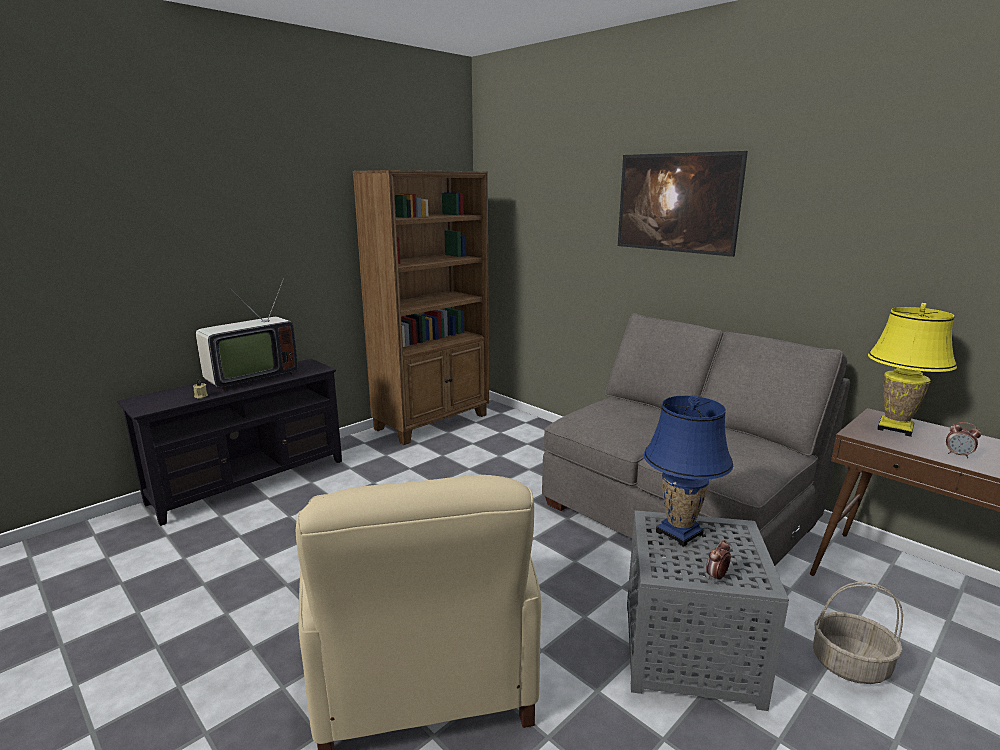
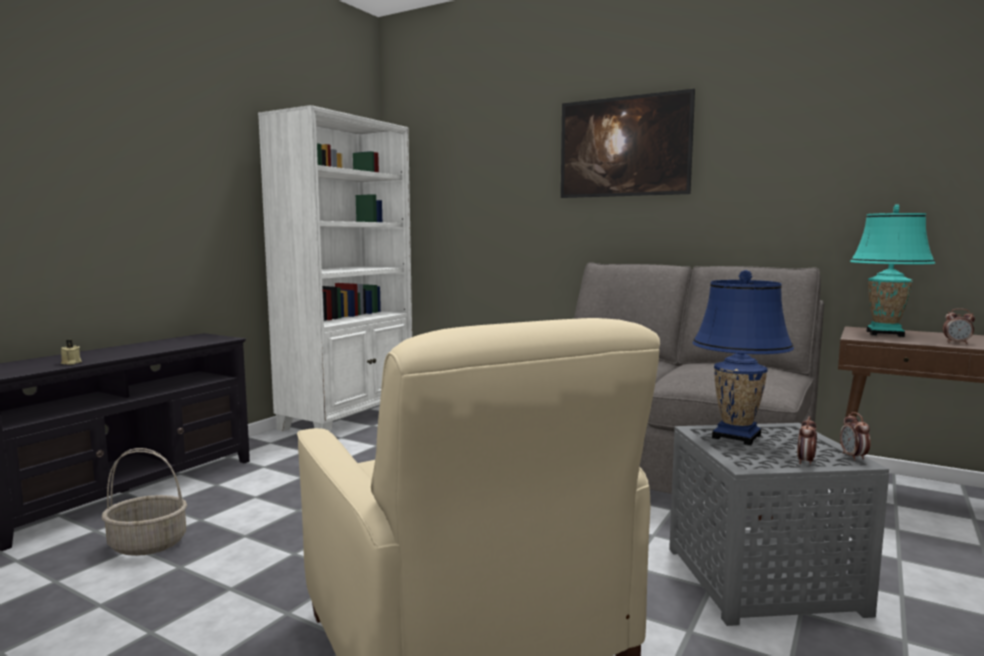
camera: 15 degrees left, 10 degrees down
(249, 378) = (131, 348): television -> none
(433, 422) = (349, 418): brown bookcase -> white bookcase
(767, 577) = (853, 457): none -> alarm clock
(851, 664) = (920, 565): basket -> basket (149, 544)
(895, 428) = (885, 334): yellow table lamp -> turquoise table lamp

